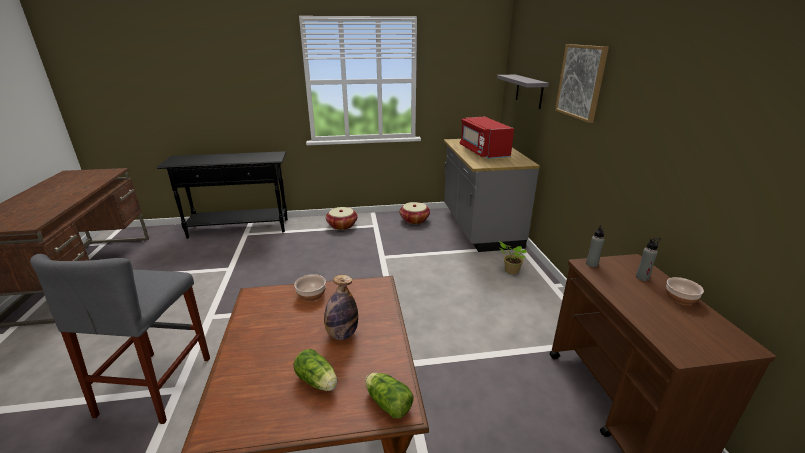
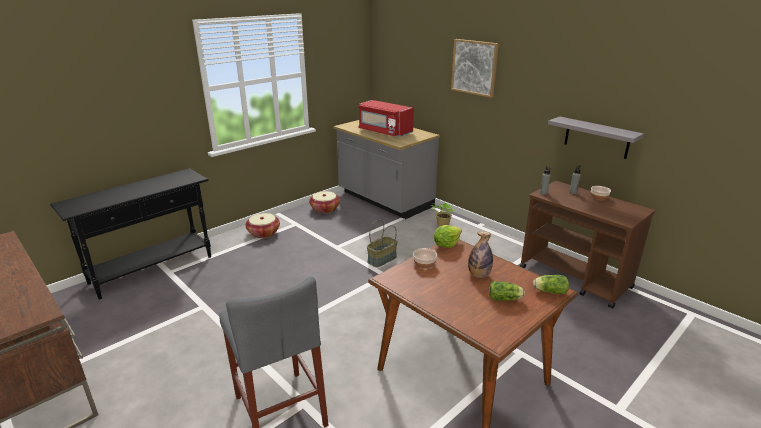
camera: 35 degrees left, 0 degrees up
(368, 283) = (446, 245): none -> lettuce
(407, 284) = (382, 259): none -> basket
(529, 91) = (411, 74): grey shelf -> grey shelf (596, 137)

